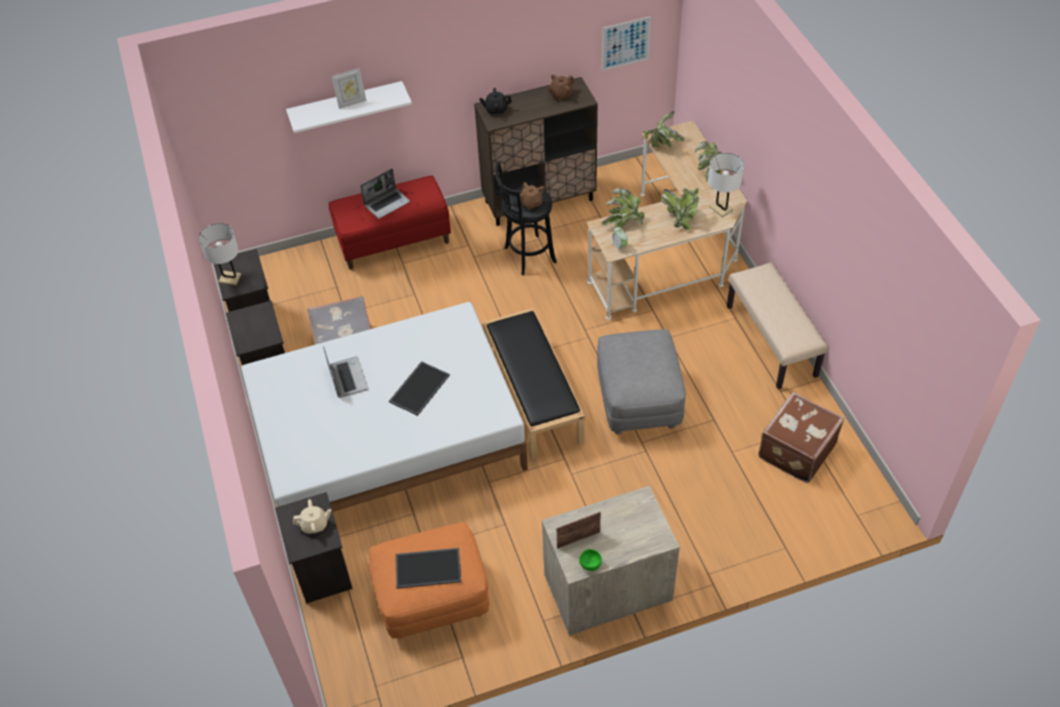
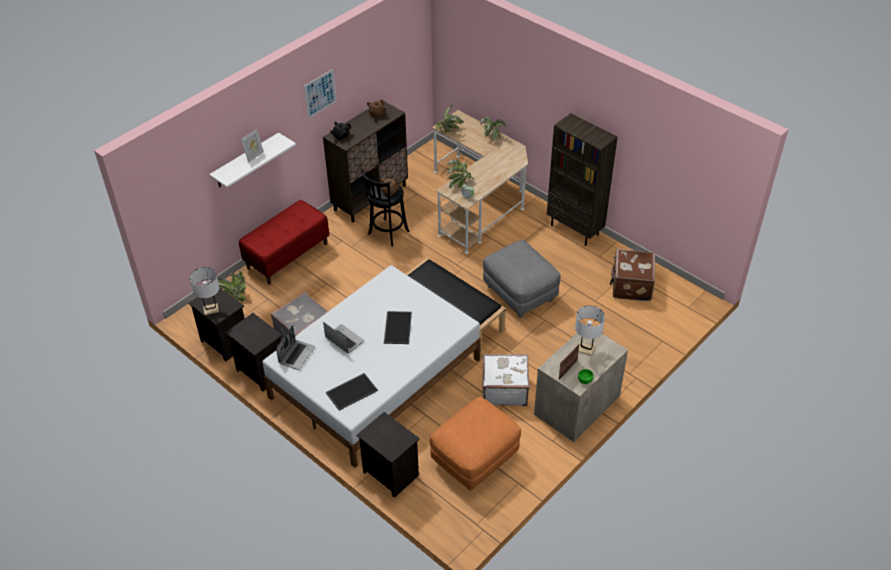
camera: 30 degrees left, 5 degrees down
(314, 525) = (391, 433): beige teapot -> none
(387, 203) = (282, 227): laptop -> laptop (296, 355)
(428, 567) = (479, 429): tray -> tray (352, 391)
(530, 523) = (504, 389): none -> white suitcase
(625, 43) = (403, 69): picture -> picture (320, 93)
(681, 218) = (493, 168): potted plant -> potted plant (236, 294)
(721, 209) = (513, 155): white table lamp -> white table lamp (586, 349)
(772, 341) = (575, 230): beige bench -> brown bookcase

